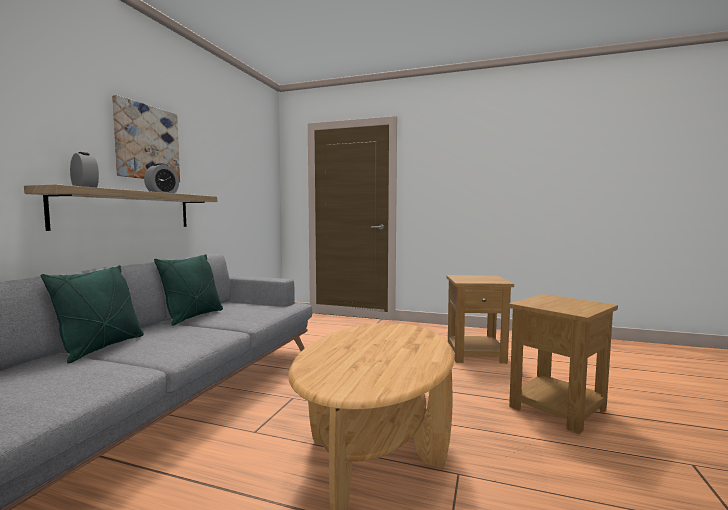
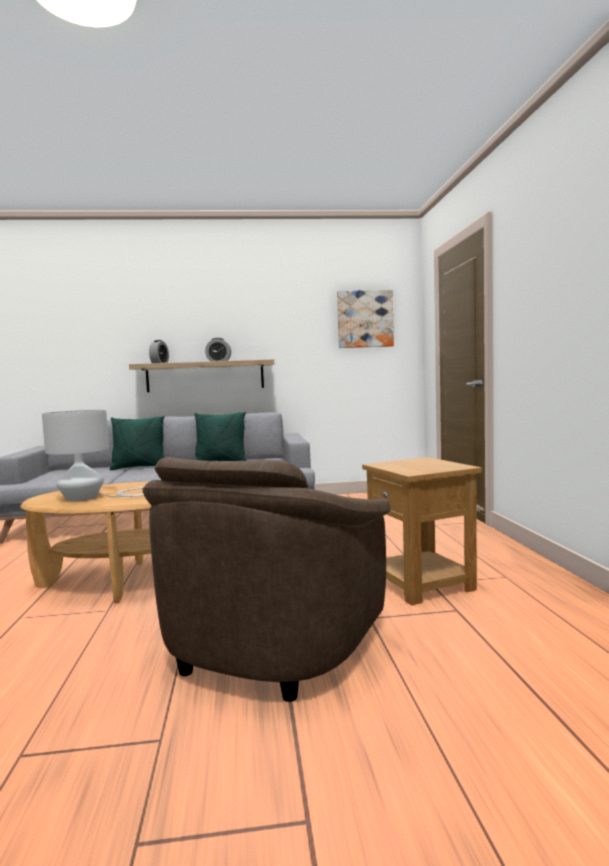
camera: 65 degrees right, 0 degrees up
(147, 143) = (223, 321): picture -> picture (365, 319)
(382, 359) = (104, 496): none -> white table lamp
(557, 409) = (273, 645): brown side table -> brown armchair

